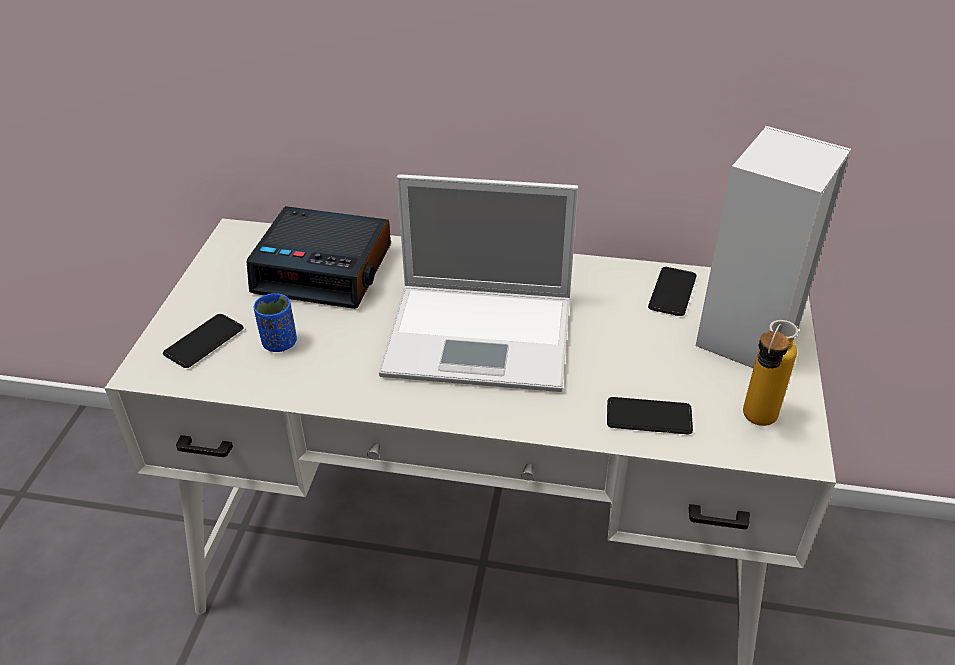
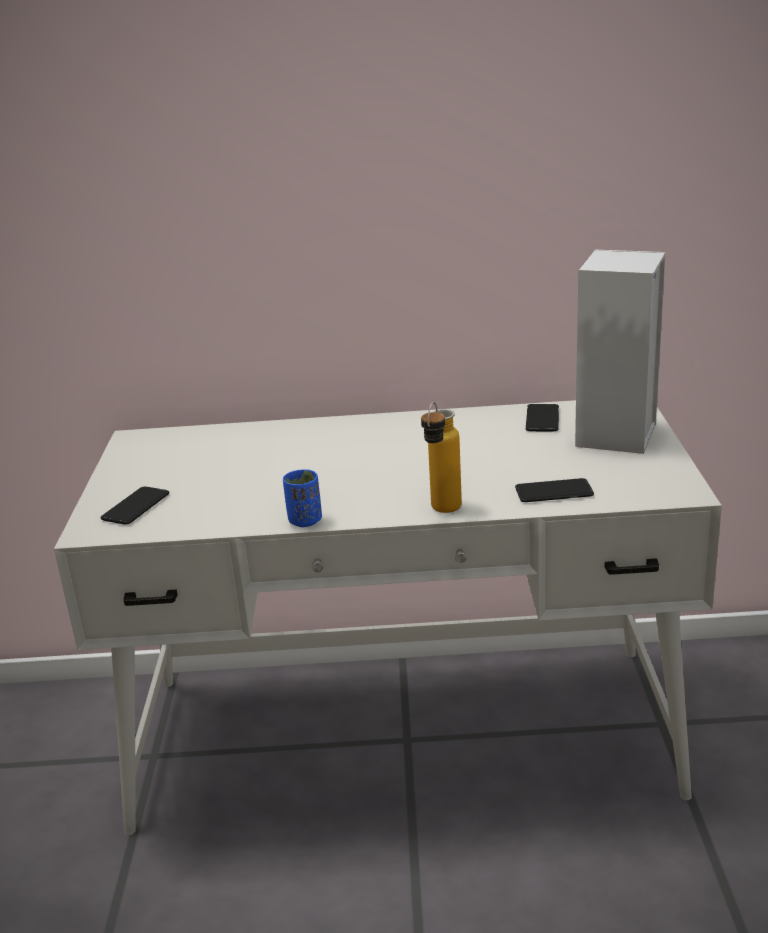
camera: 10 degrees left, 15 degrees down
(279, 343) = (207, 497): blue cup -> blue cup (305, 521)
(325, 269) = (228, 447): alarm clock -> none
(483, 336) = (390, 467): laptop -> none
(754, 424) = (642, 483): bottle -> bottle (442, 513)

